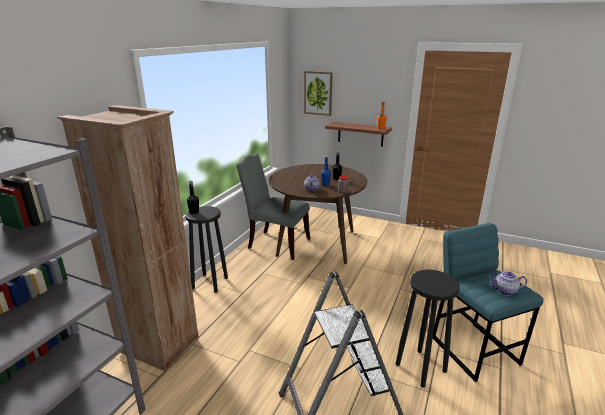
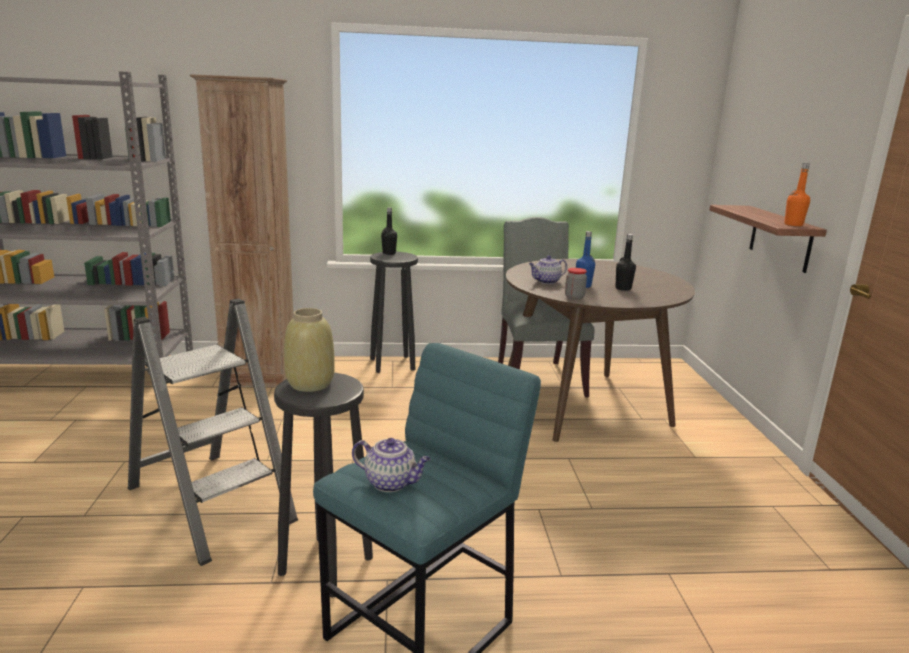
camera: 60 degrees right, 5 degrees down
(318, 93) = (744, 145): picture -> none
(428, 283) = (310, 384): none -> beige vase
(504, 291) = (391, 483): teapot -> teapot turned 135 degrees clockwise

